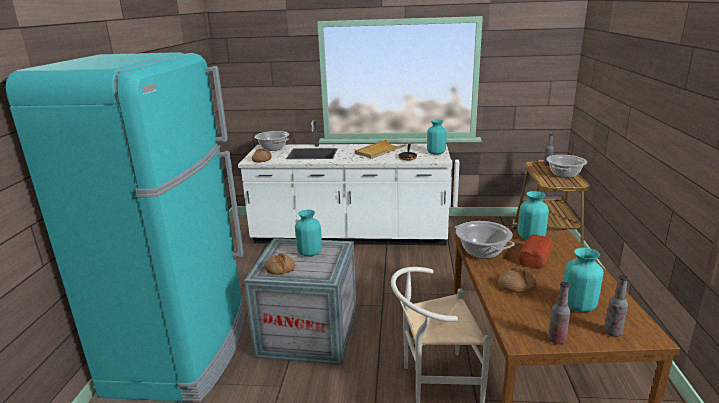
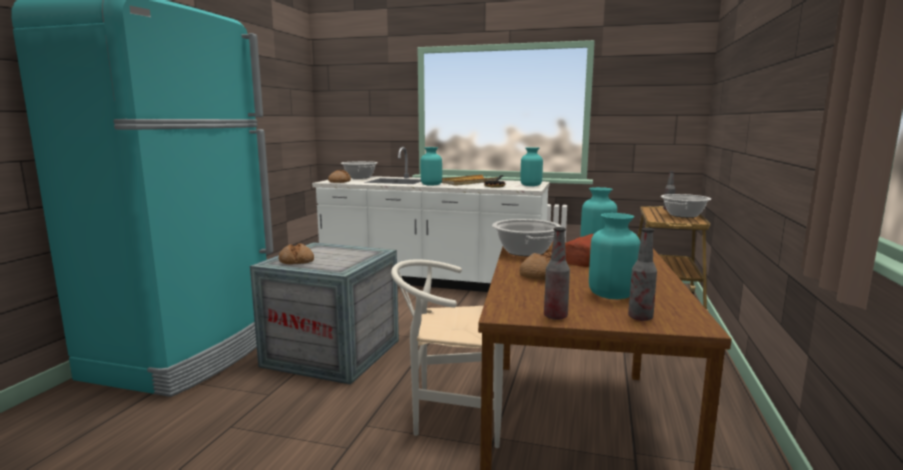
camera: 10 degrees right, 10 degrees down
(309, 252) = (340, 253): turquoise vase -> turquoise vase (431, 184)

